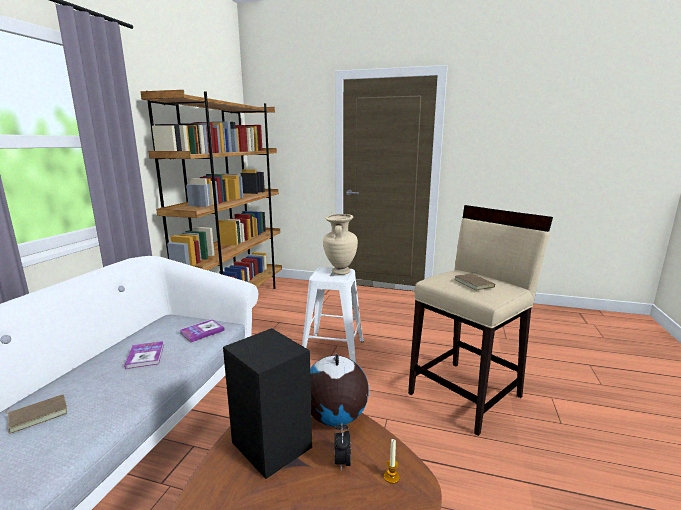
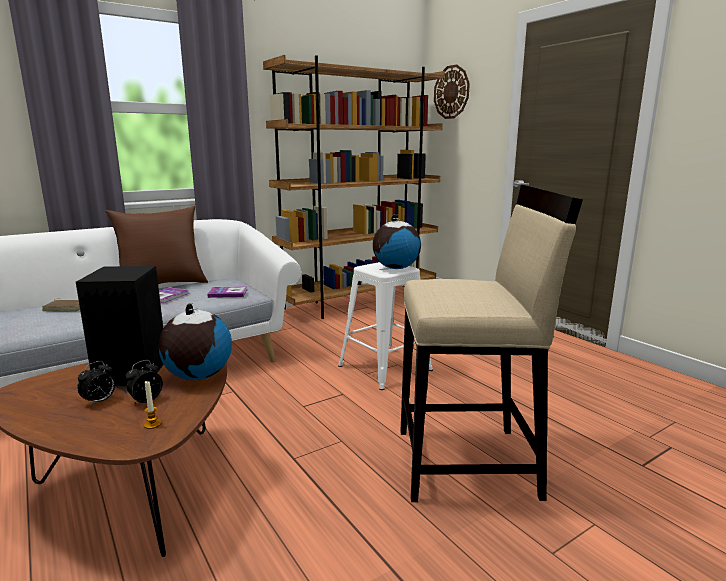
camera: 40 degrees right, 0 degrees up
(105, 345) = (162, 285): none -> brown pillow
(277, 123) = (451, 92): none -> wall clock
(306, 488) = (99, 401): none -> alarm clock
(340, 272) = (395, 268): beige vase -> globe
(475, 283) = (460, 292): brown book -> none

